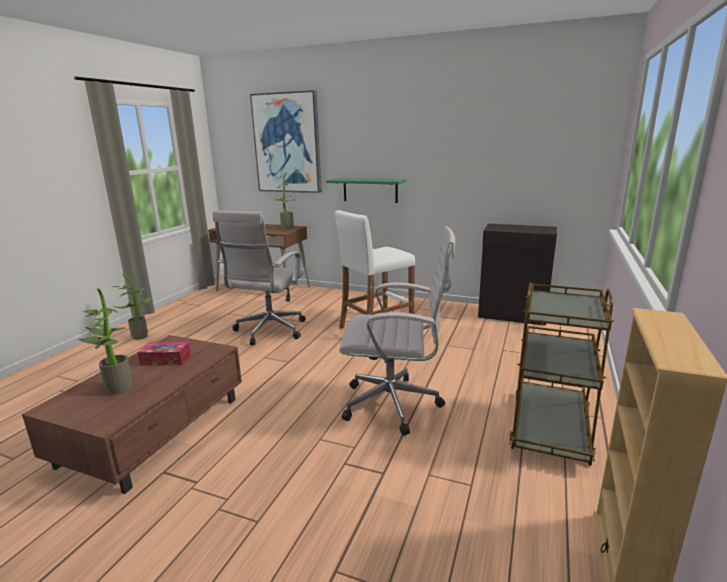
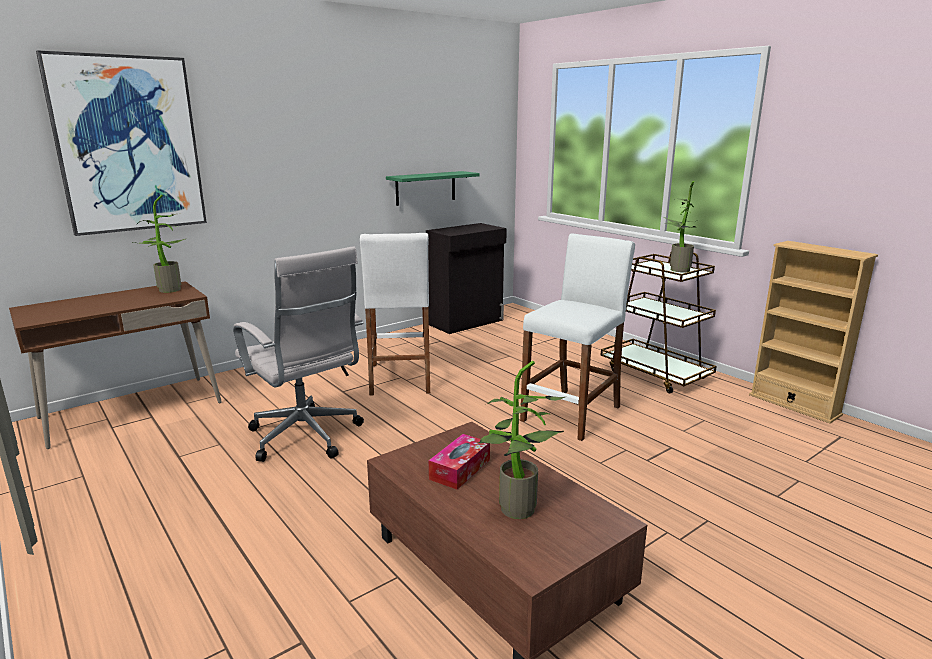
camera: 60 degrees left, 0 degrees up
(140, 335) = (120, 555): potted plant -> potted plant (676, 269)
(370, 190) = (283, 209): green shelf -> green shelf (425, 188)
(396, 404) = (572, 413): white office chair -> white stool

